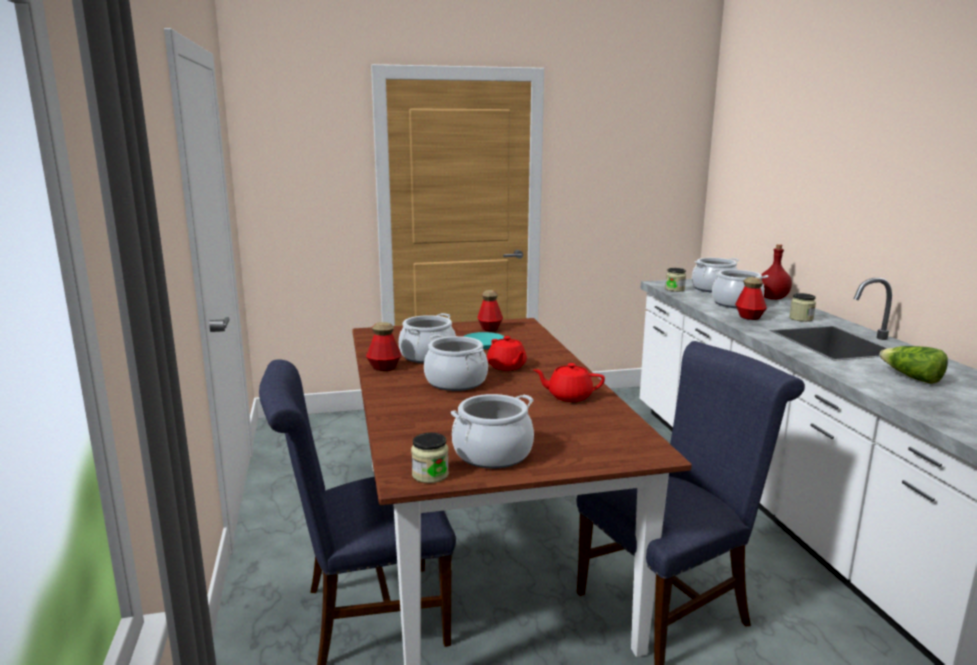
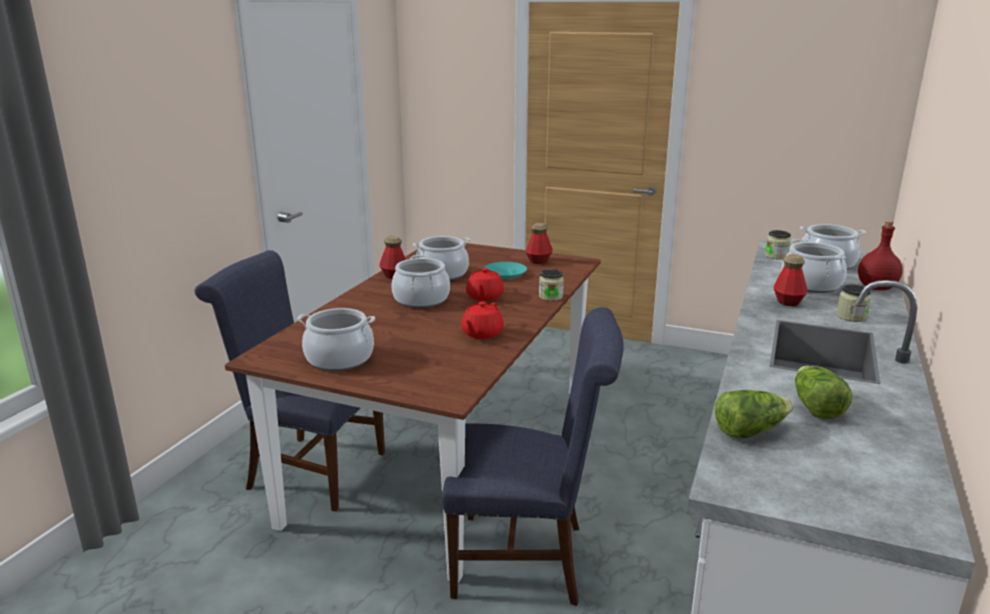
camera: 35 degrees right, 5 degrees up
(430, 475) = (276, 360): jar -> jar (550, 297)
(569, 396) = (481, 334): red teapot -> red teapot turned 105 degrees counterclockwise
(918, 403) = (749, 430): none -> lettuce

